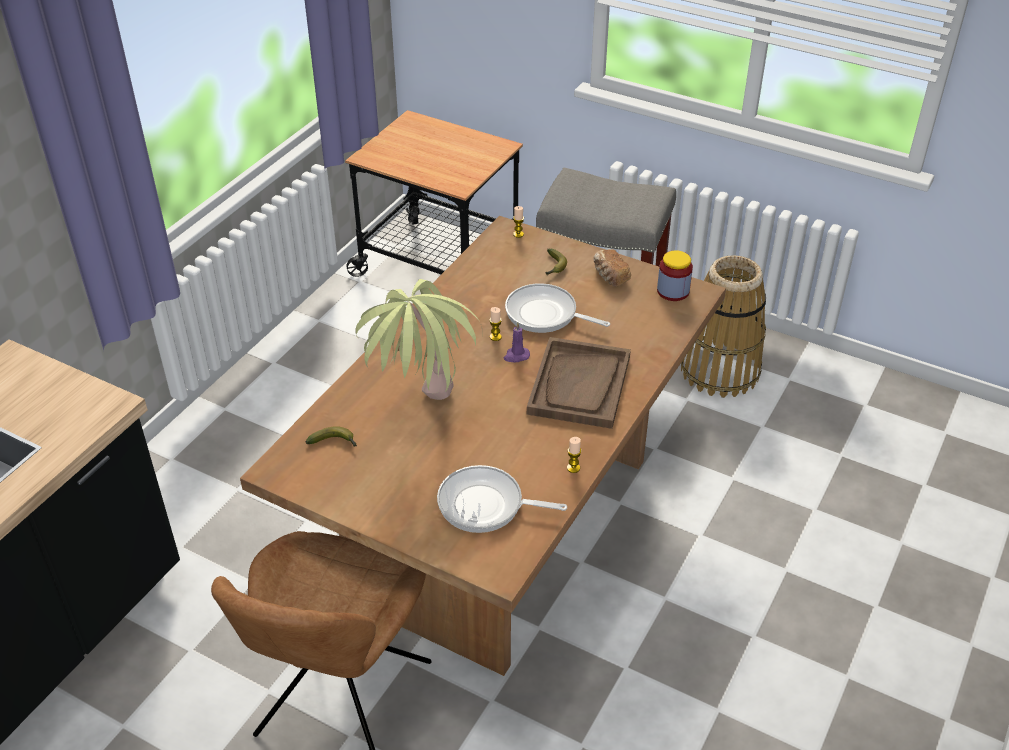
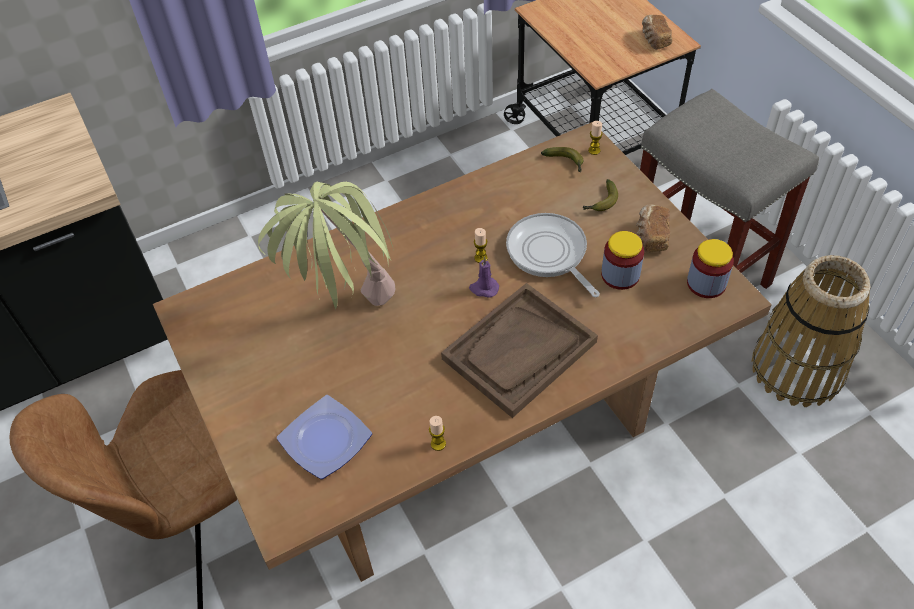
camera: 35 degrees right, 10 degrees up
(335, 442) = (252, 306): banana -> banana (565, 162)
(483, 150) = (654, 40): none -> bread
(486, 505) = (325, 442): frying pan -> plate
(609, 309) = (620, 275): none -> jar

